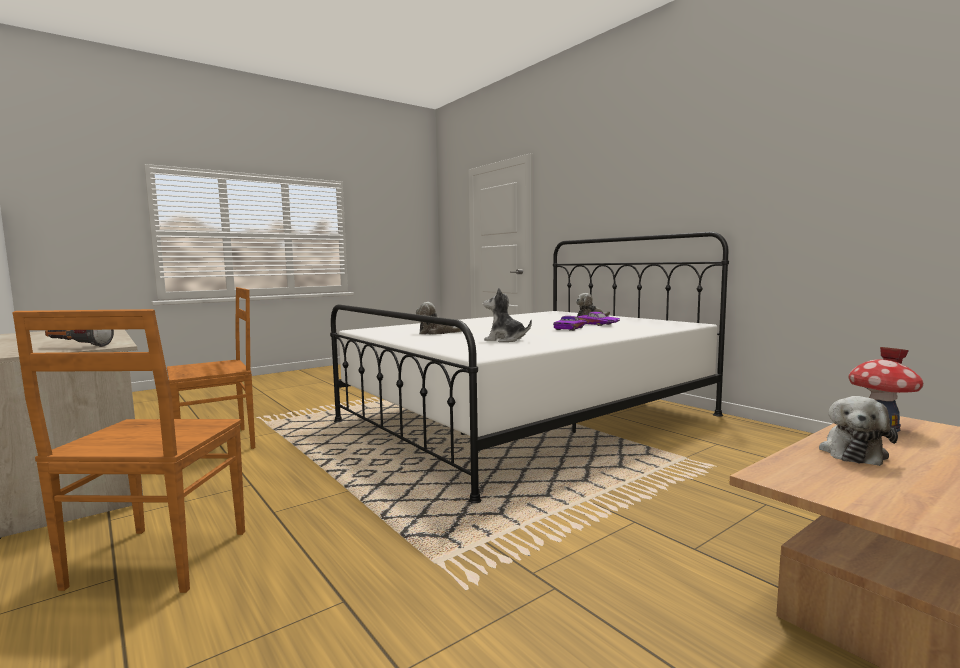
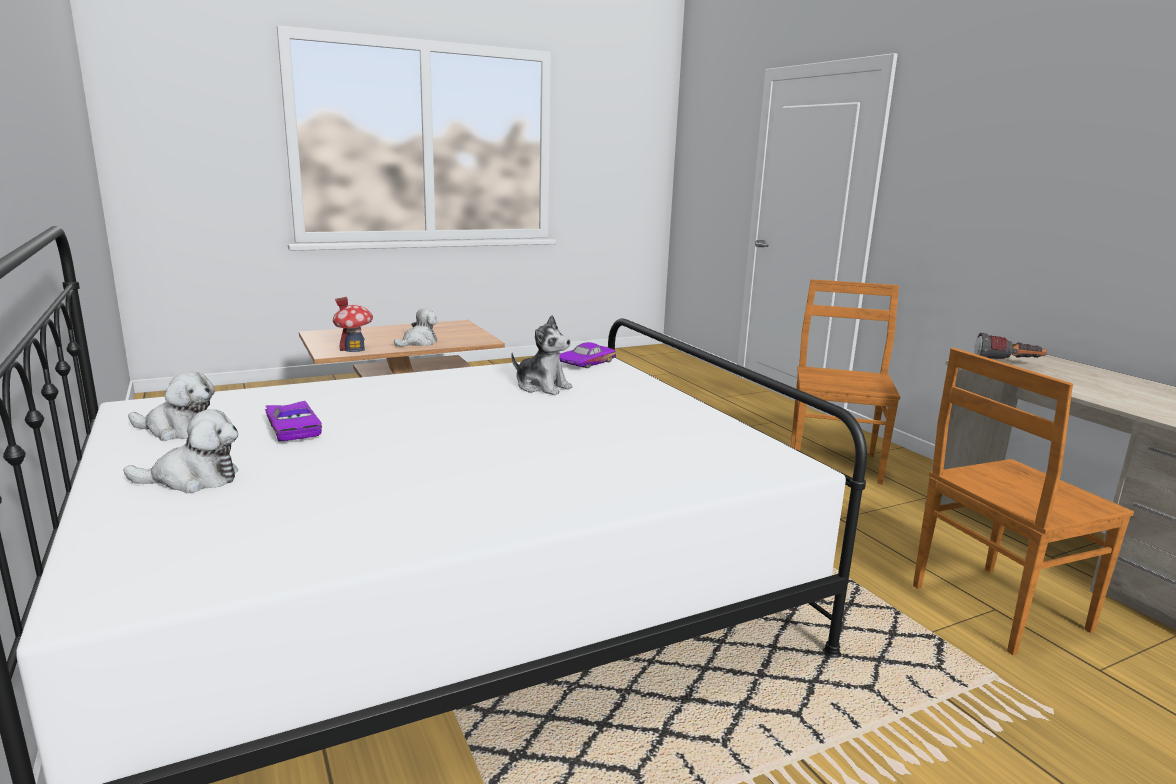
camera: 170 degrees left, 10 degrees up
(436, 333) = (633, 427): plush toy -> plush toy (178, 430)
(571, 328) = (382, 415): purple toy car -> purple toy car (584, 363)

